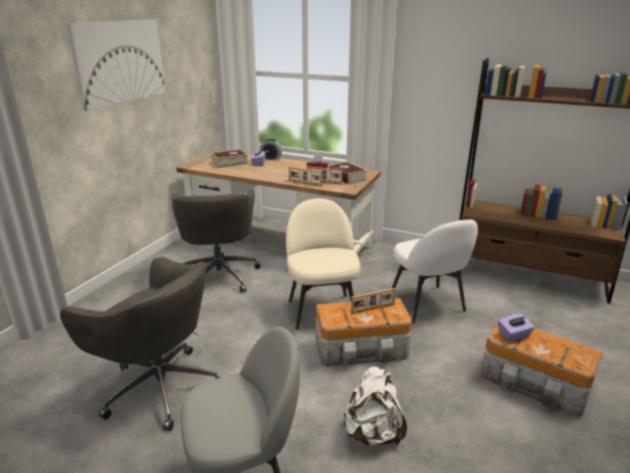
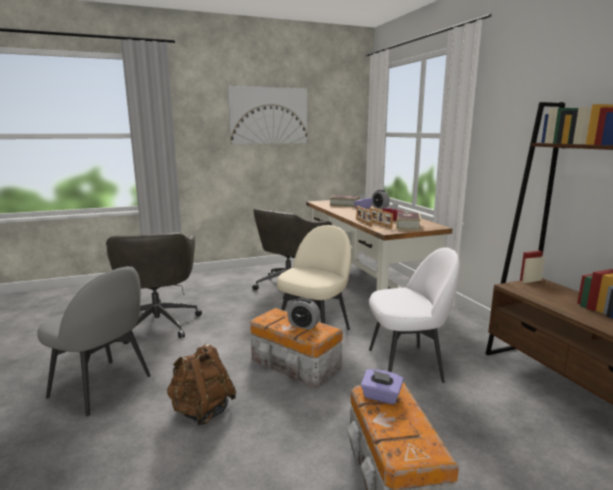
camera: 45 degrees right, 10 degrees down
(372, 433) = (202, 411): white backpack -> brown backpack
(373, 309) = (303, 325): picture frame -> alarm clock
(427, 305) = (407, 365): white chair -> white chair turned 120 degrees counterclockwise

